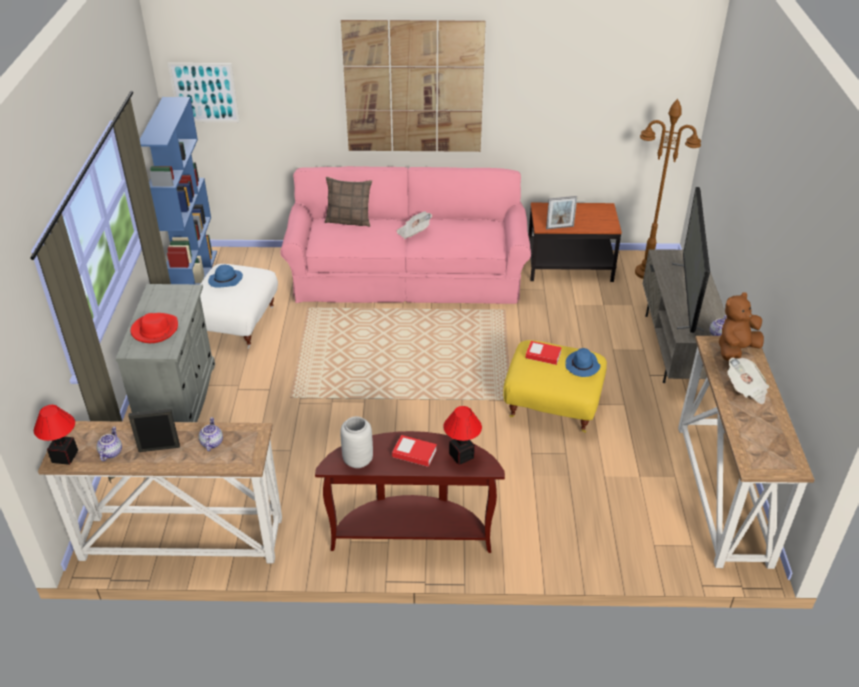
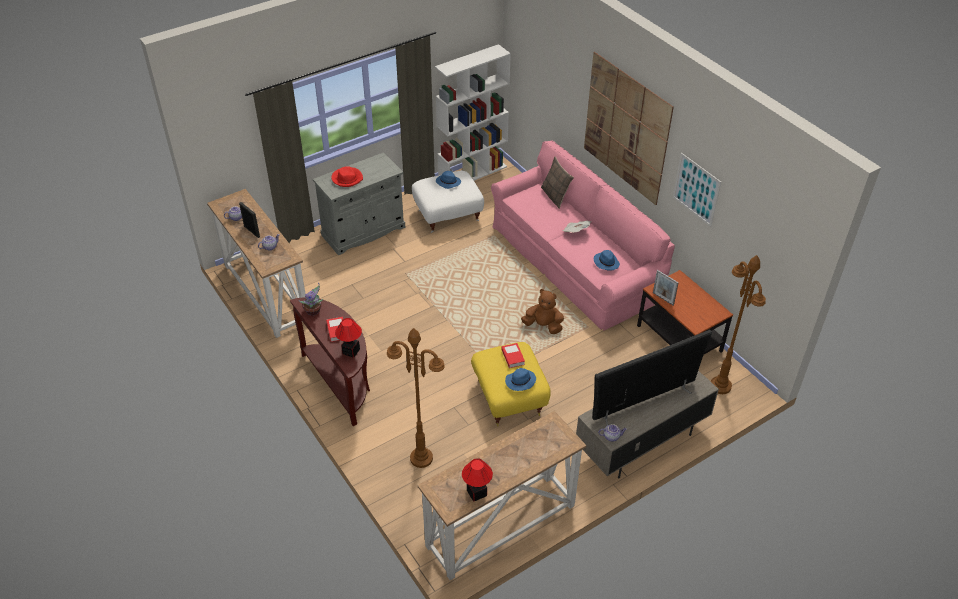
camera: 55 degrees right, 5 degrees up
(65, 456) = (222, 205): table lamp -> table lamp (477, 493)
(195, 277) = (473, 173): blue bookcase -> white bookcase
(204, 92) = (522, 55): picture -> picture (696, 189)
(358, 460) = (313, 311): grey vase -> potted plant
(478, 235) = (606, 262): none -> blue hat
(586, 514) = (421, 458): none -> brown floor lamp
(735, 350) = (557, 438): brown plush toy -> brown plush toy (543, 326)
(746, 389) = (514, 458): newspaper -> none

